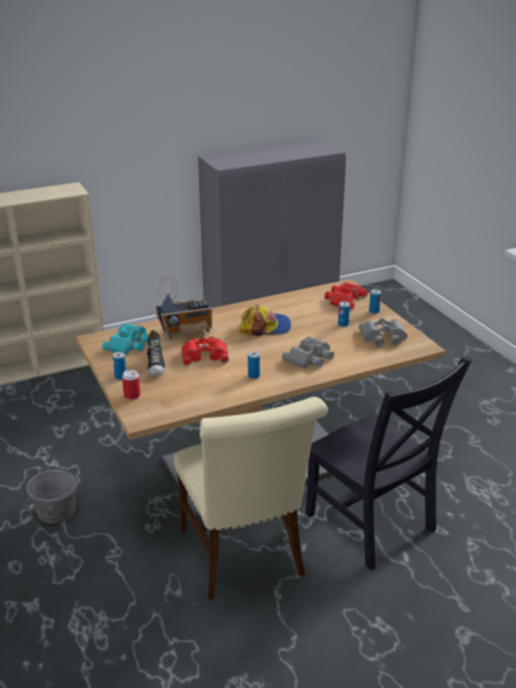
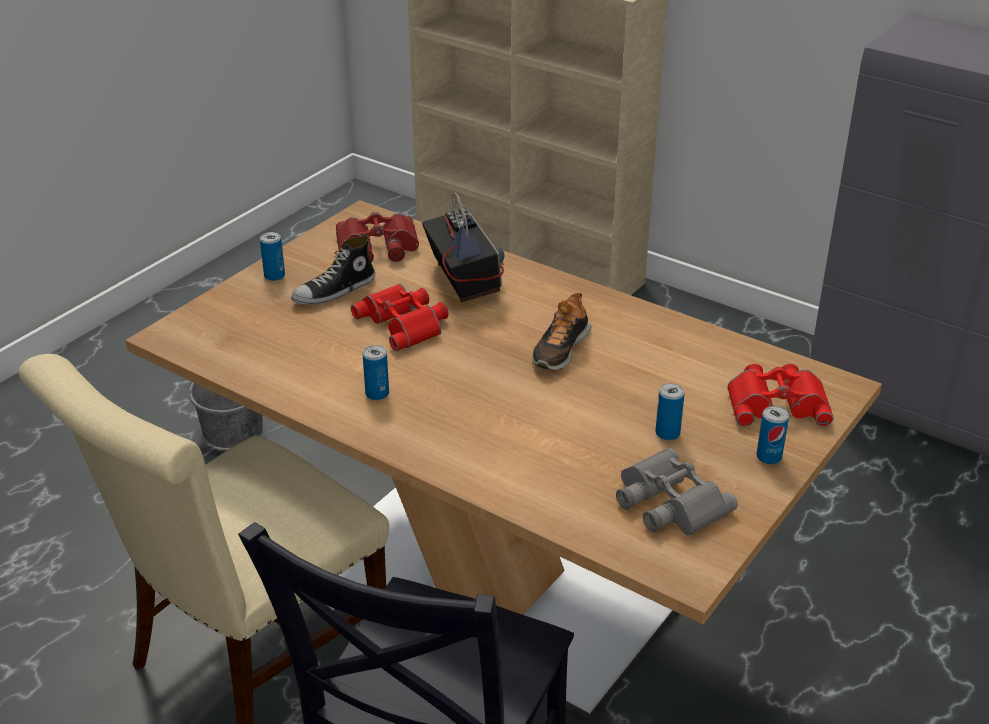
camera: 60 degrees right, 5 degrees up
(130, 344) = (377, 247): turquoise binoculars -> red binoculars
(132, 396) = (228, 305): can -> none
(186, 331) = (464, 280): radio -> radio turned 150 degrees counterclockwise
(265, 327) = (560, 349): cap -> shoe
(310, 358) = (495, 435): grey binoculars -> none

